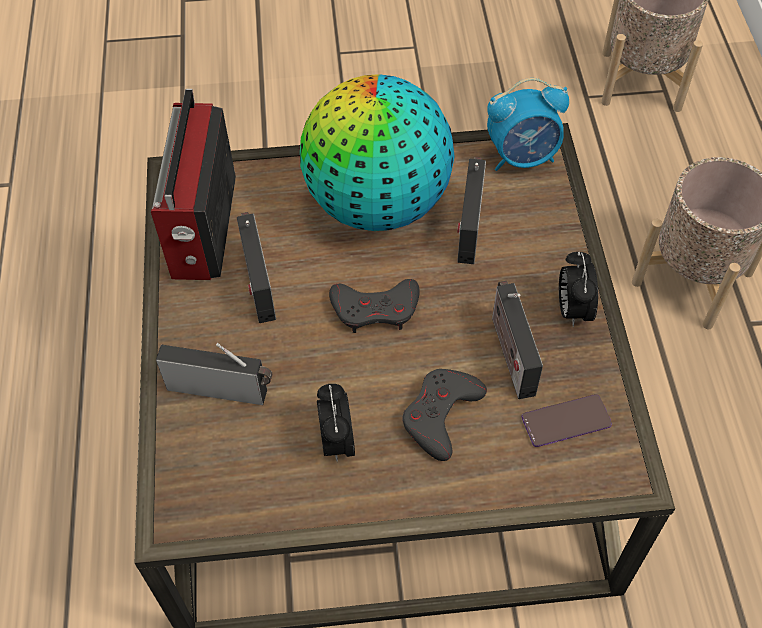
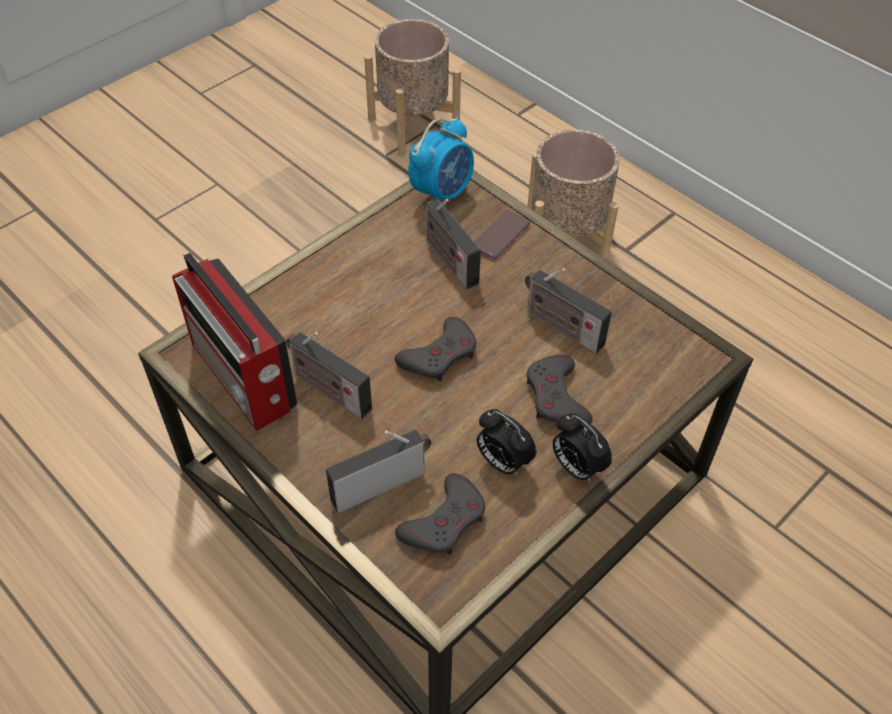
camera: 40 degrees left, 5 degrees down
(241, 458) = (444, 521): none -> grey game controller
(377, 204) = (367, 282): globe -> none
(566, 421) = (639, 348): phone -> phone (501, 235)
(572, 309) = (574, 274): alarm clock -> alarm clock (576, 467)

